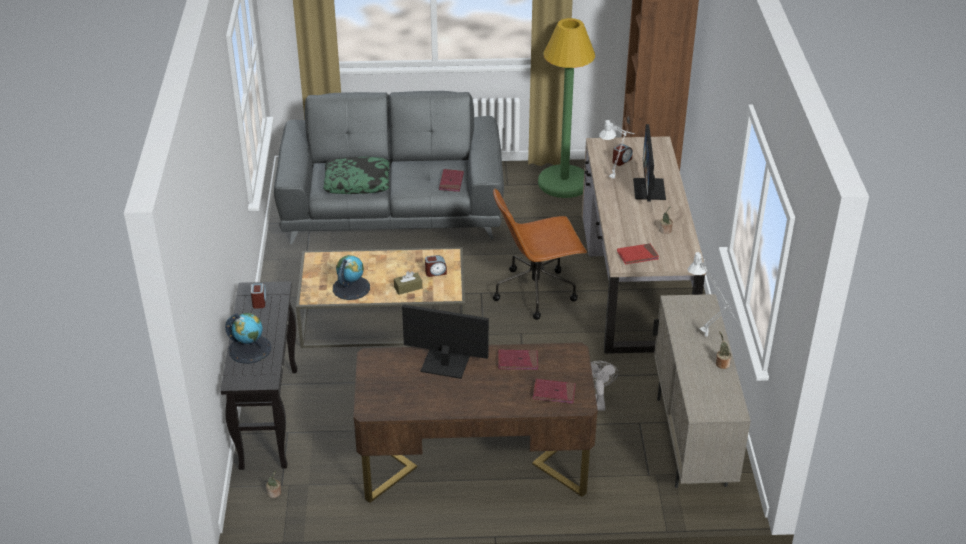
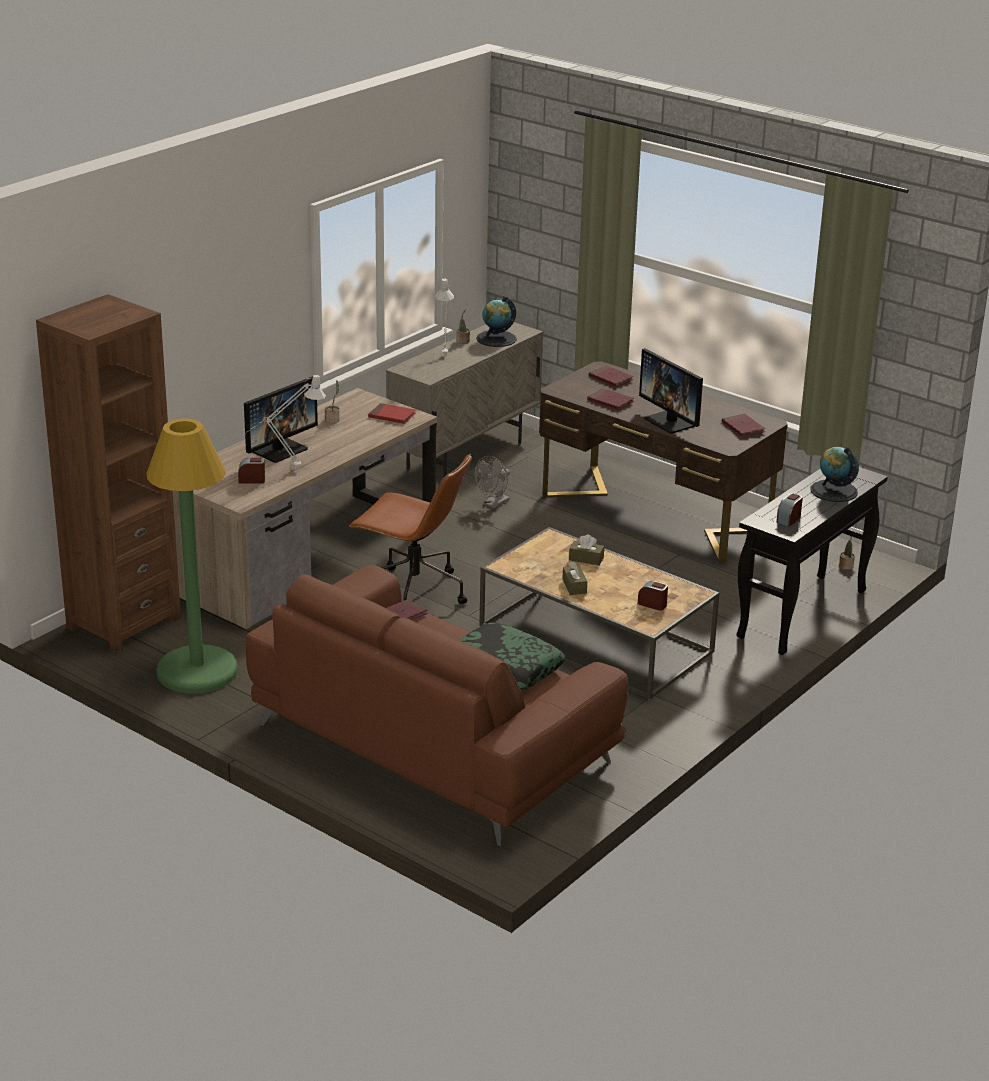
camera: 140 degrees left, 10 degrees down
(351, 288) = (643, 583): globe -> globe (496, 339)
(383, 389) = (743, 427): none -> red book
(390, 262) = (574, 586): none -> brown tissue box
(393, 208) = (433, 742): grey sofa -> brown sofa
(435, 272) = (540, 559): alarm clock -> alarm clock (652, 604)

